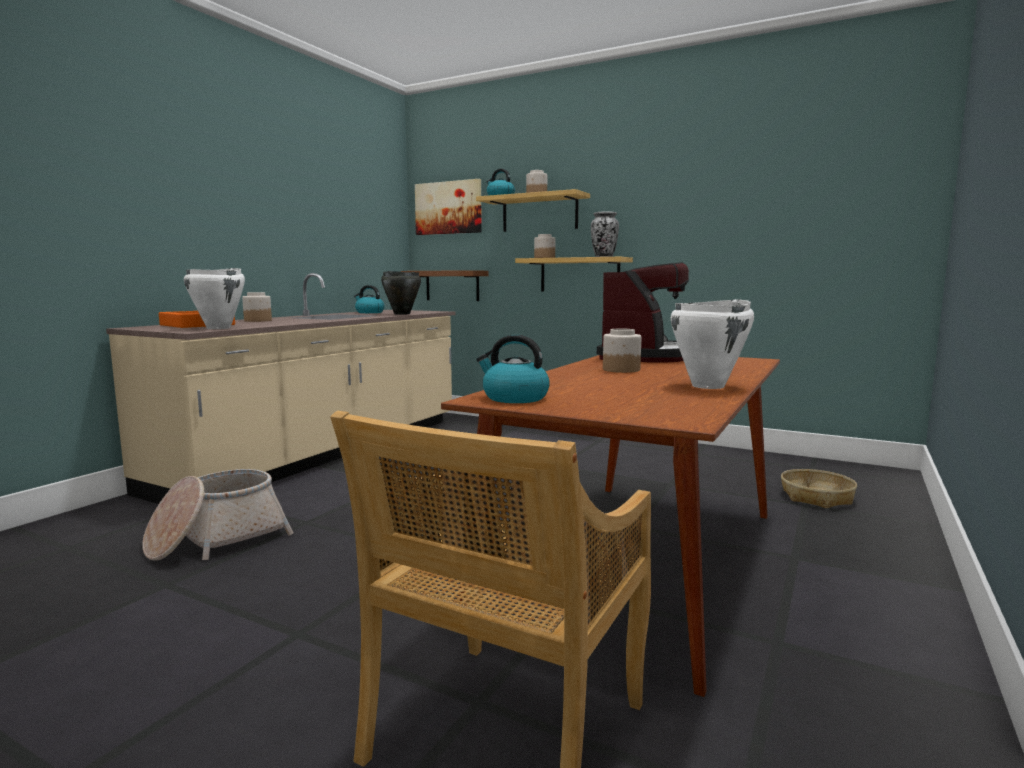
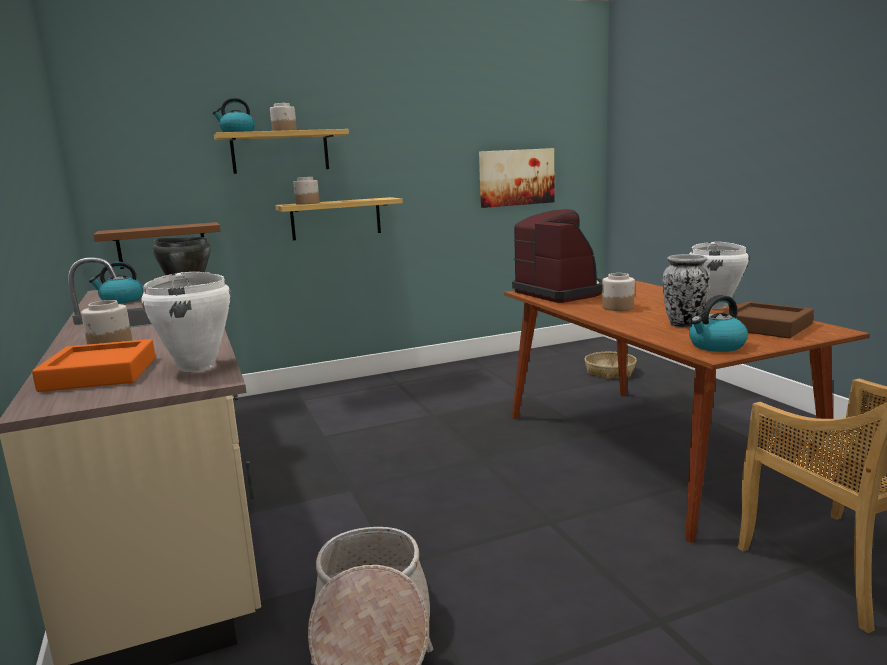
camera: 50 degrees left, 5 degrees up
(448, 208) = (141, 143): picture -> picture (516, 177)
(604, 257) = (372, 199): vase -> vase (684, 325)
(644, 403) = (765, 326): none -> brown tray

